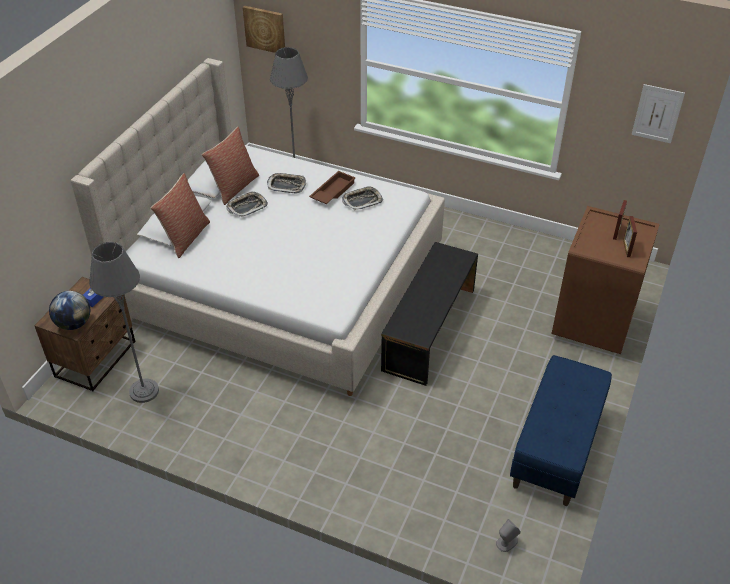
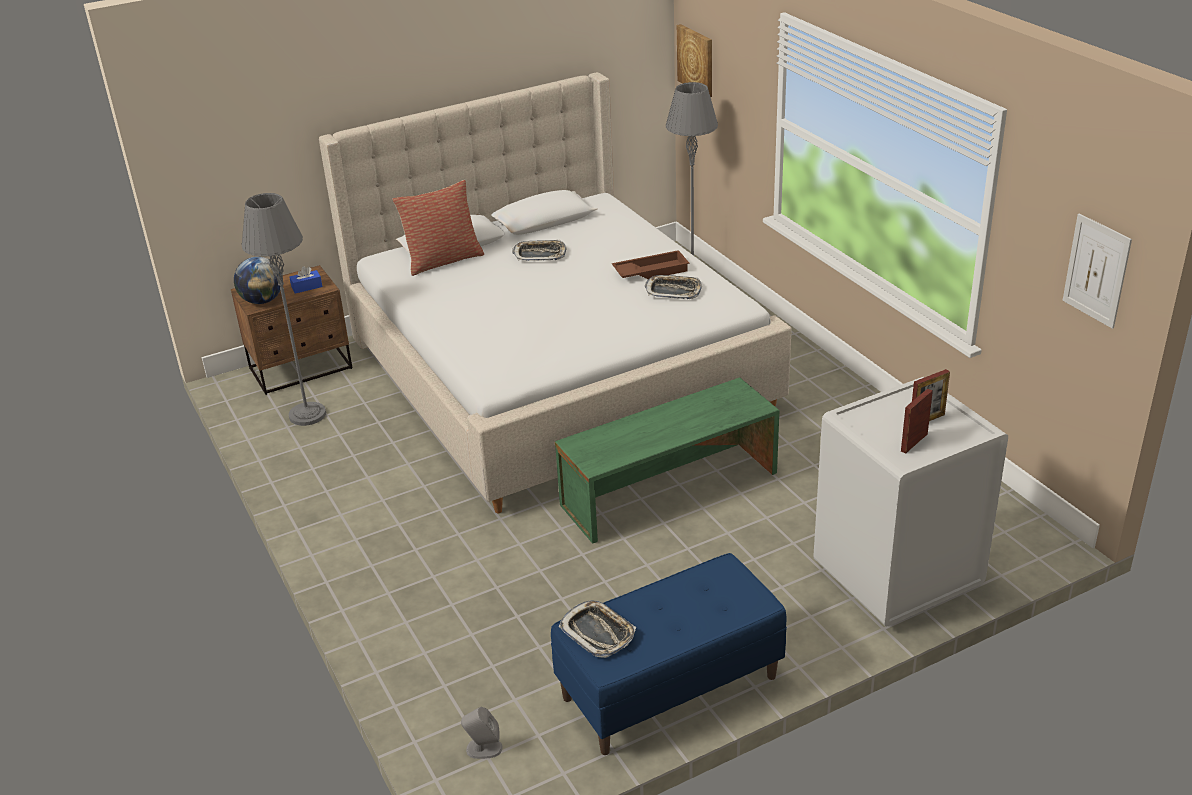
camera: 40 degrees right, 10 degrees down
(234, 187) = (551, 232): pillow -> none
(286, 185) = (608, 249): tray -> tray (598, 632)
(428, 328) = (669, 487): black bench -> green bench
(593, 325) = (896, 581): brown dresser -> grey dresser

